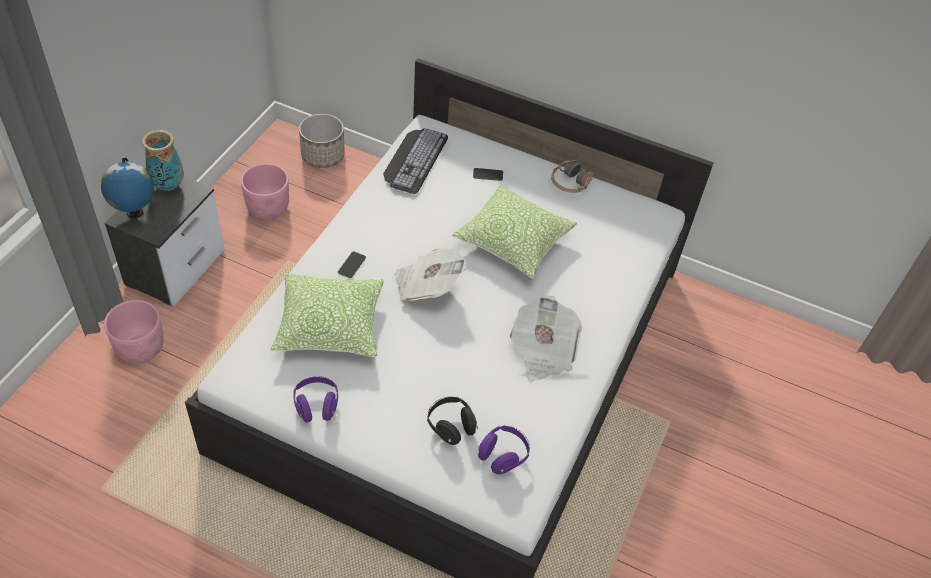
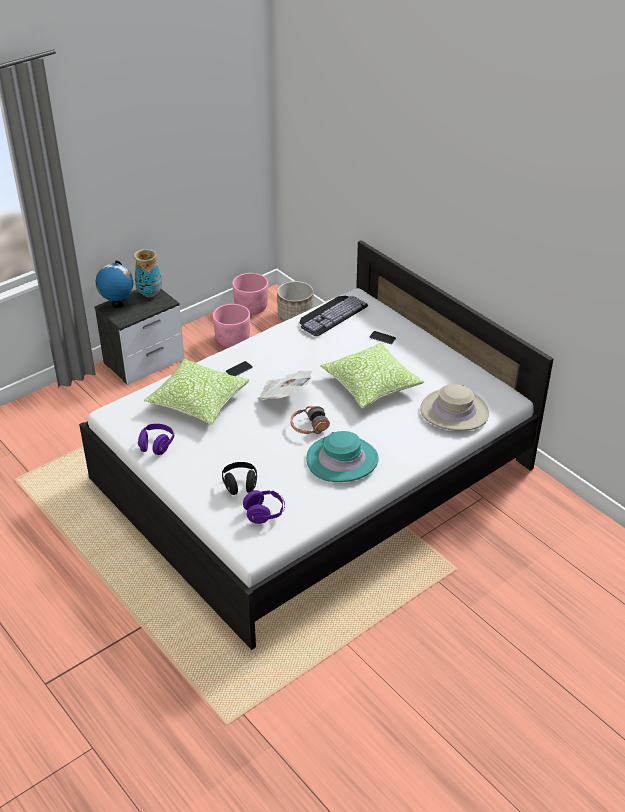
camera: 30 degrees right, 10 degrees down
(140, 347) = (91, 404): pink planter -> pink planter (251, 308)
(542, 351) = (342, 460): newspaper -> turquoise hat
(570, 183) = (446, 359): headphones -> headphones (309, 427)
(619, 249) = (454, 412): none -> beige hat

